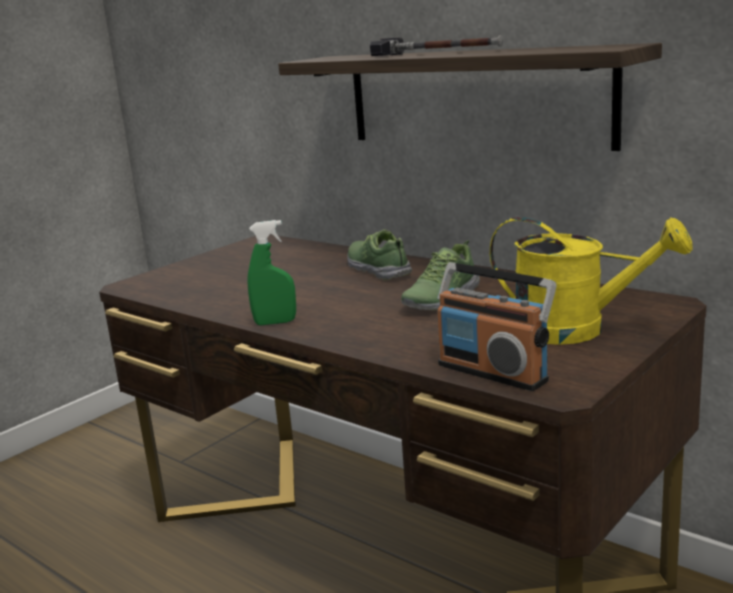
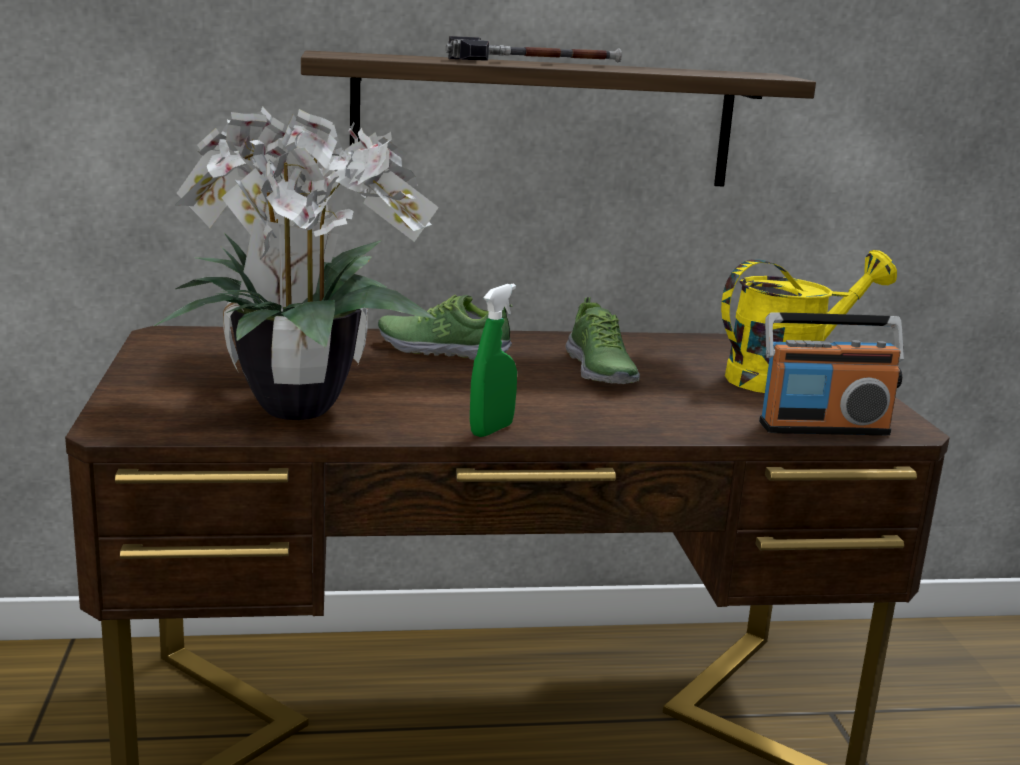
camera: 50 degrees left, 0 degrees up
(218, 288) = (291, 406): none -> potted plant

